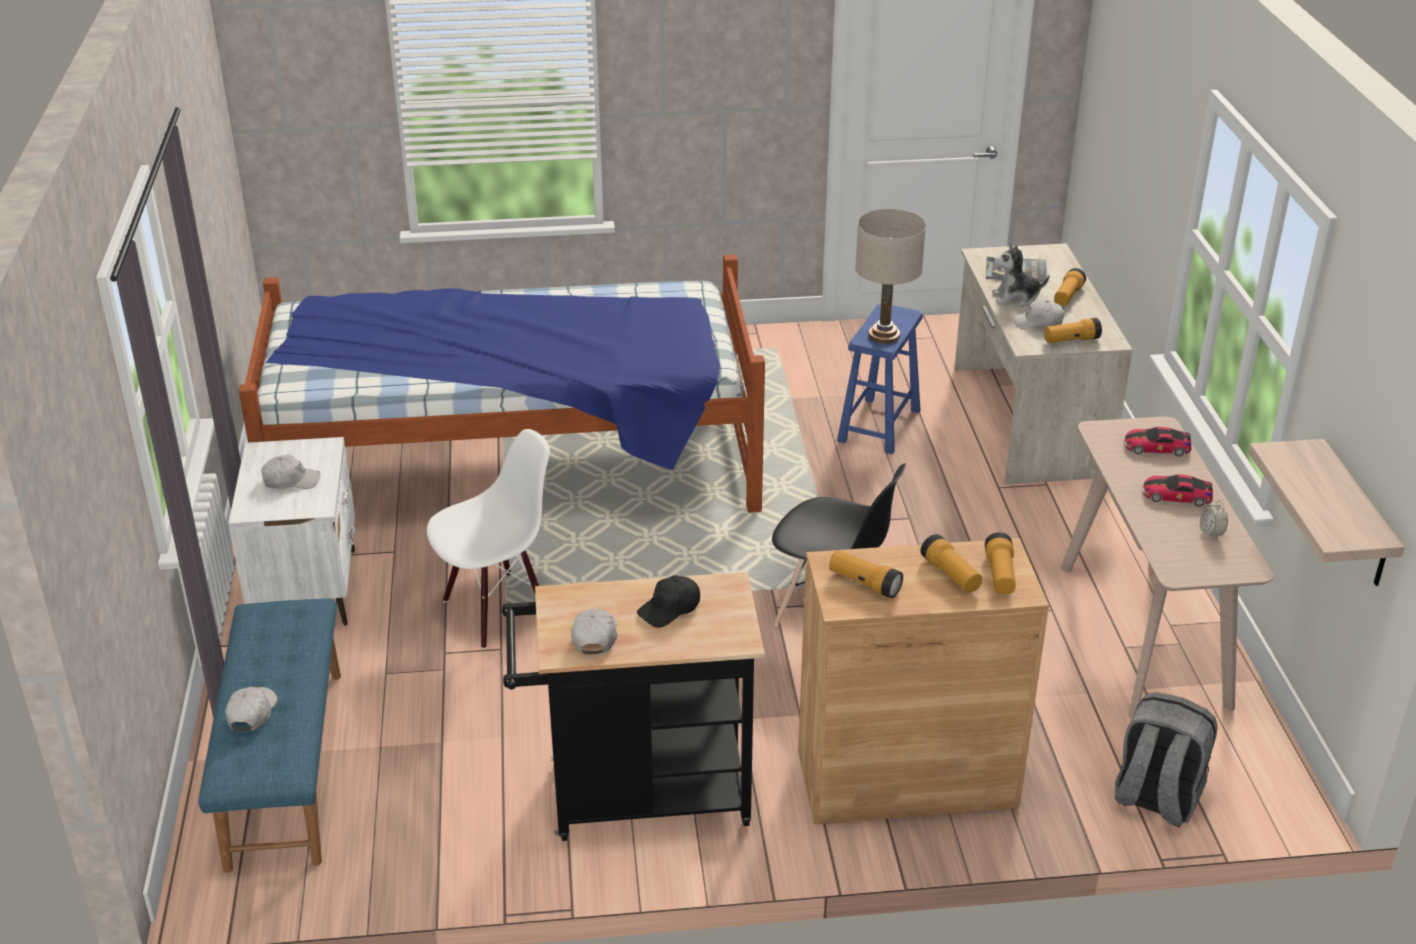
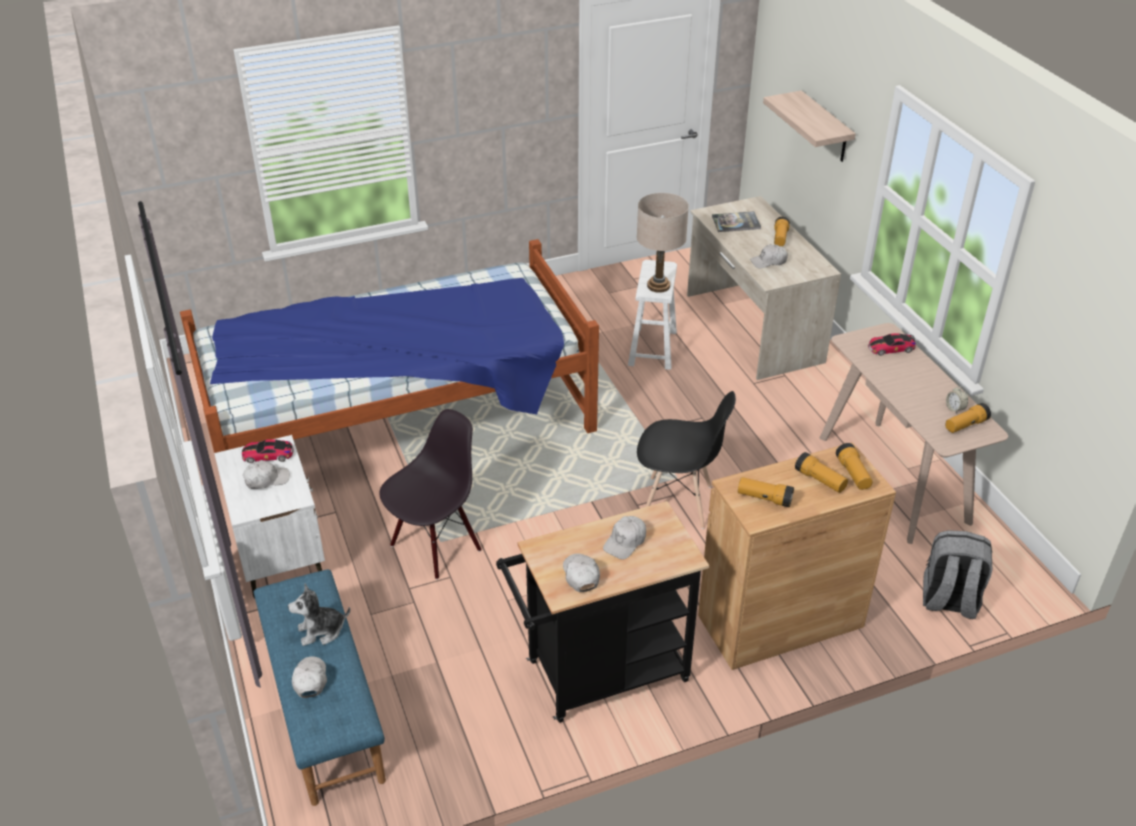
camera: 15 degrees left, 5 degrees up
(498, 611) = (435, 546): white chair -> black chair
(670, 609) = (625, 542): black cap -> white cap
(878, 425) = (652, 348): blue stool -> white stool
(1015, 298) = (745, 244): plush toy -> plush toy (321, 631)
(1071, 340) = (797, 273): flashlight -> flashlight (965, 425)
(1176, 496) = (920, 384): toy car -> toy car (268, 455)
(1355, 517) = (1070, 389): shelf -> shelf (825, 128)

